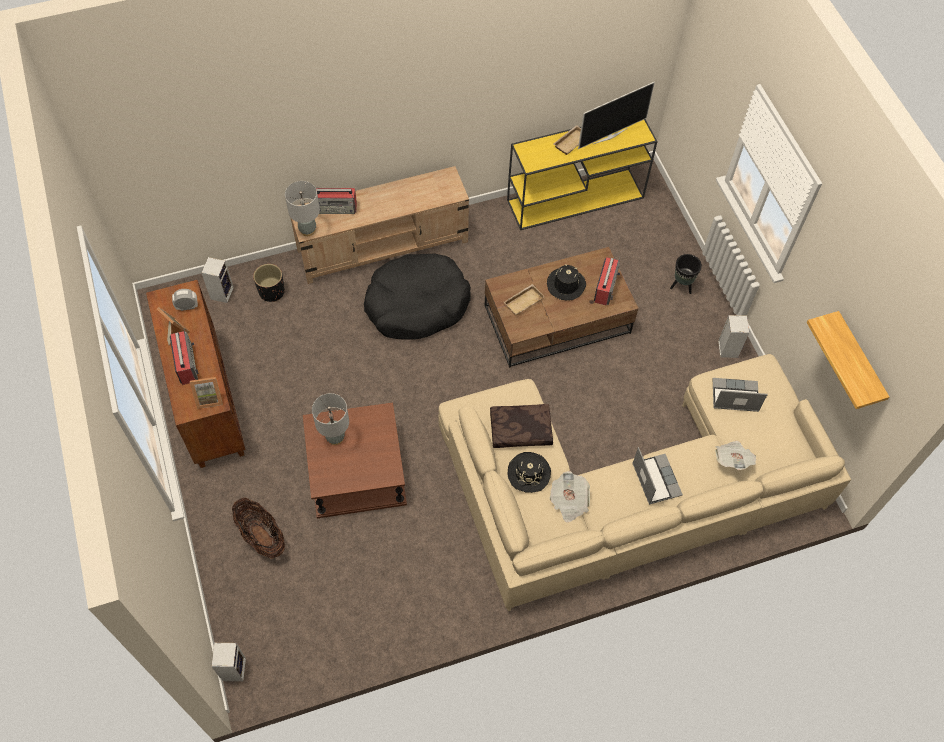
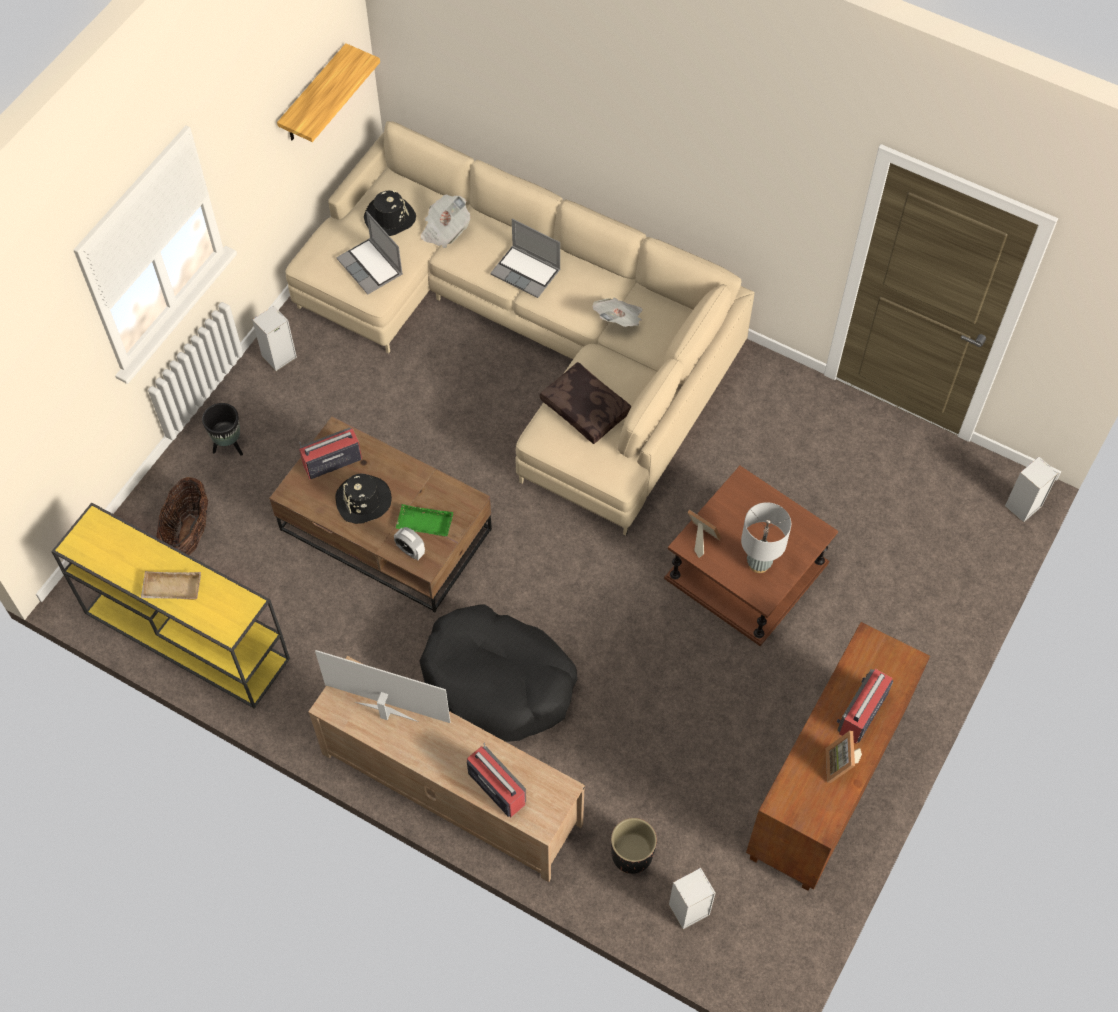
camera: 130 degrees left, 0 degrees up
(187, 307) = (800, 783): alarm clock -> alarm clock (410, 551)
(209, 398) = (871, 653): picture frame -> picture frame (700, 538)
(261, 536) = (896, 594): basket -> basket (188, 534)
(307, 230) = (559, 790): grey table lamp -> none
(523, 301) = (423, 524): beige tray -> green tray
(529, 473) = (623, 369): black hat -> black hat (389, 217)
(609, 135) = (124, 556): television -> television (386, 713)
(655, 479) = (527, 272): laptop -> laptop turned 90 degrees counterclockwise

